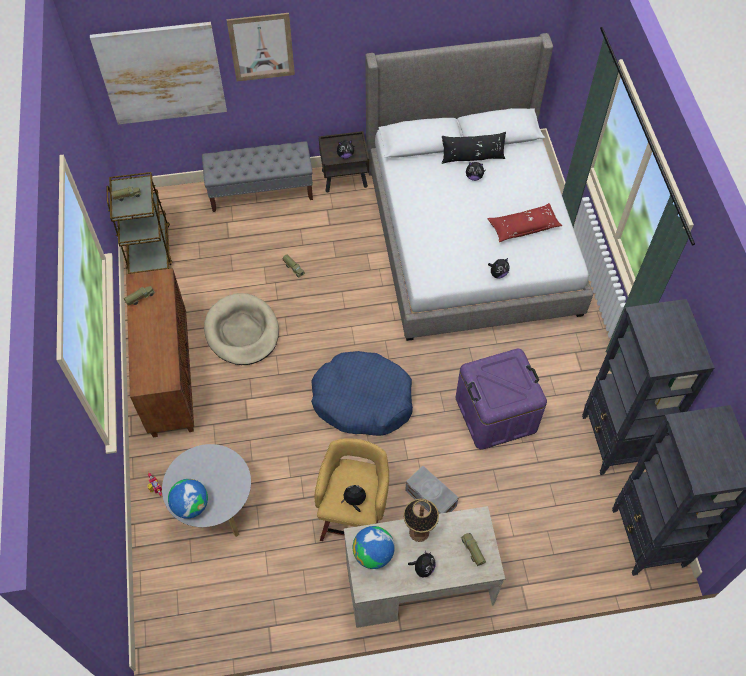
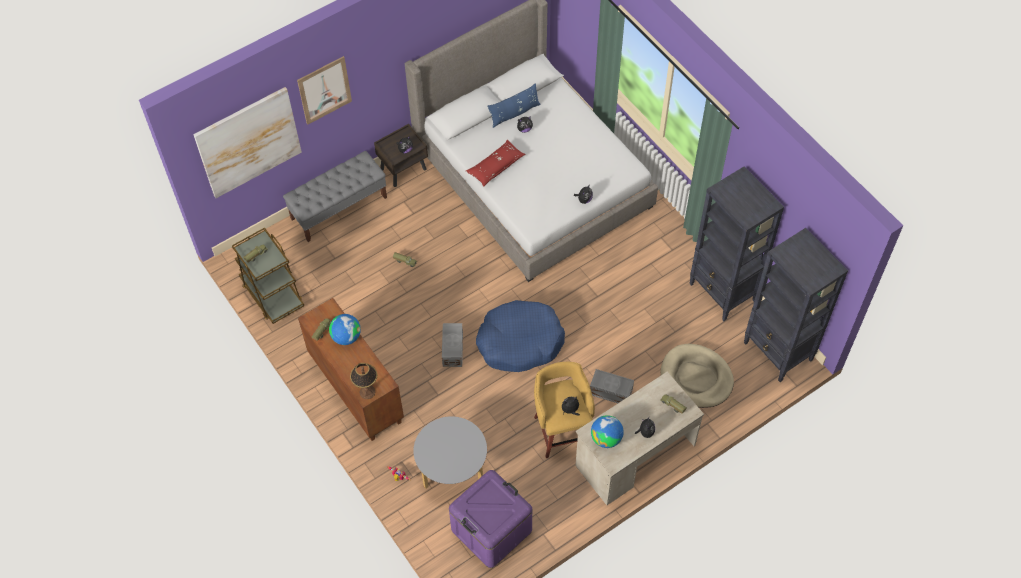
camera: 25 degrees left, 0 degrees up
(191, 505) = (448, 469): globe -> globe (346, 337)
(242, 331) = (393, 329): beige dog bed -> beige dog bed (696, 378)
(290, 377) = (453, 349): none -> grey storage box
(419, 532) = (629, 409): table lamp -> table lamp (367, 392)
(472, 157) = (514, 113): black pillow -> blue pillow
(496, 414) = (626, 309): purple storage box -> purple storage box (491, 529)
(523, 227) = (584, 155): red pillow -> red pillow (495, 166)

